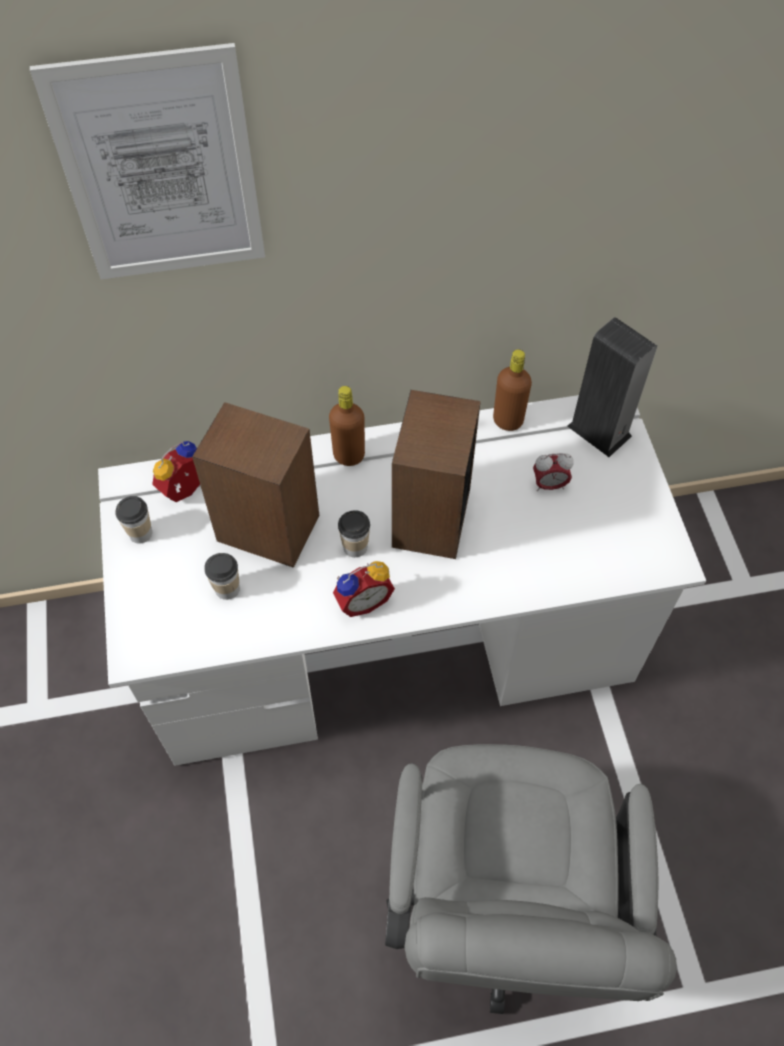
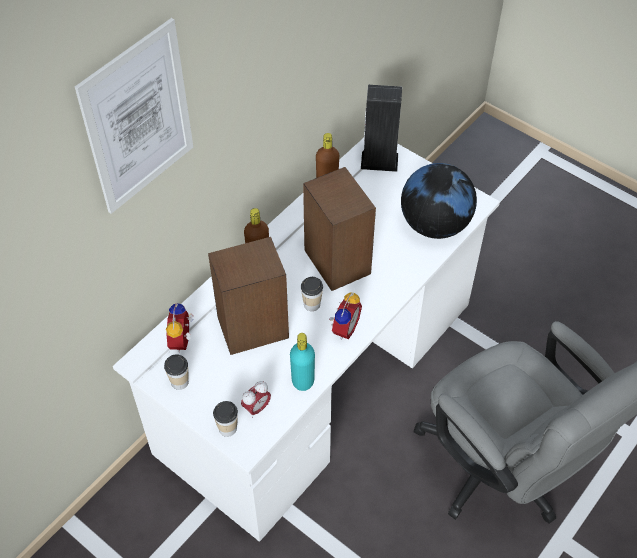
camera: 40 degrees left, 5 degrees down
(227, 589) = (263, 375): cup -> cup (227, 428)
(260, 627) = (303, 381): none -> turquoise bottle
(549, 485) = (381, 205): alarm clock -> alarm clock (257, 408)
(591, 553) = (435, 224): none -> globe

